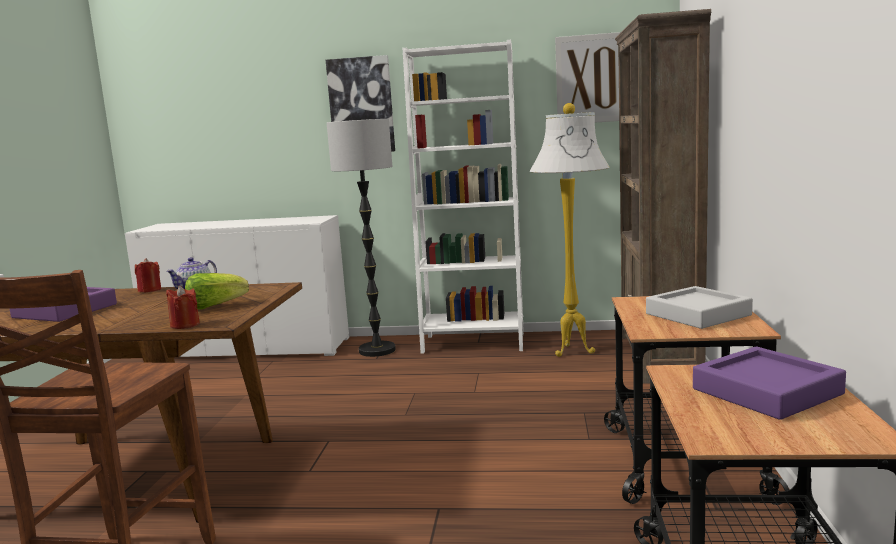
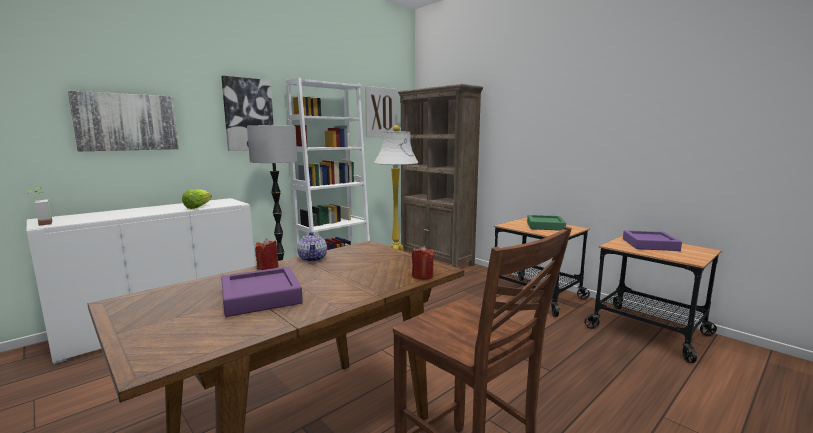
camera: 50 degrees left, 0 degrees up
(147, 228) = (40, 223): none -> potted plant
(215, 306) = (385, 263): lettuce -> lettuce (197, 207)
(233, 126) = (127, 122): none -> picture
(698, 314) = (545, 226): grey tray -> green tray

